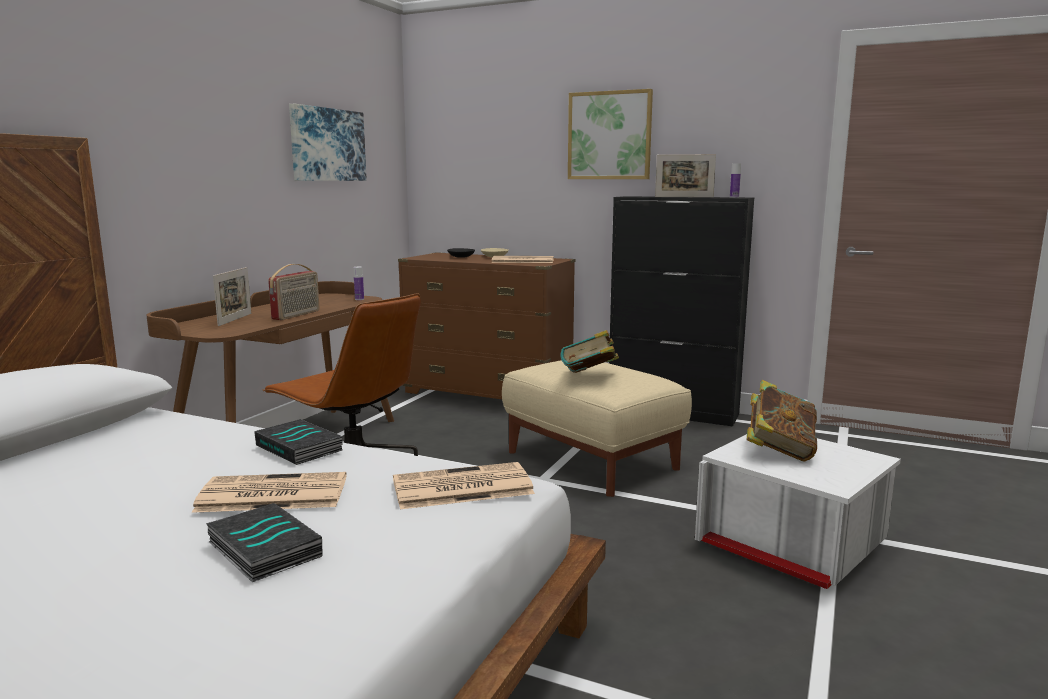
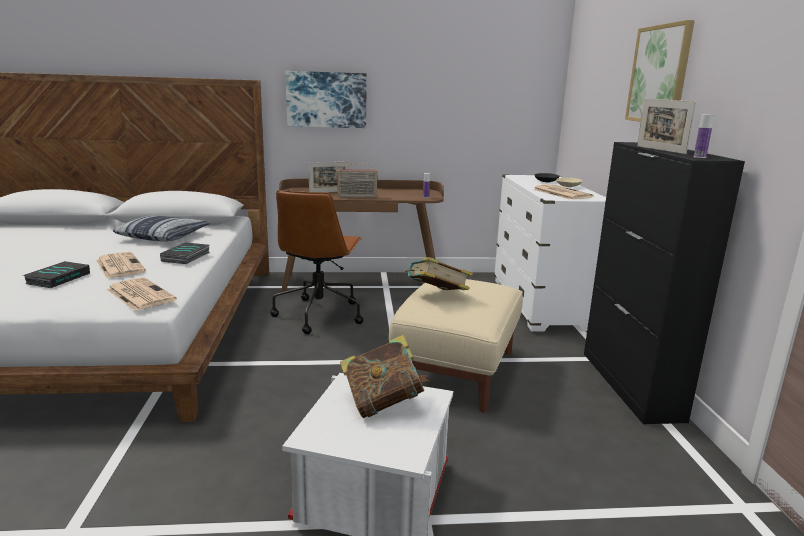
camera: 60 degrees right, 5 degrees up
(121, 455) = (164, 236): none -> pillow
(327, 145) = (461, 81): picture -> picture (326, 99)
(488, 394) = (539, 304): brown dresser -> white dresser

